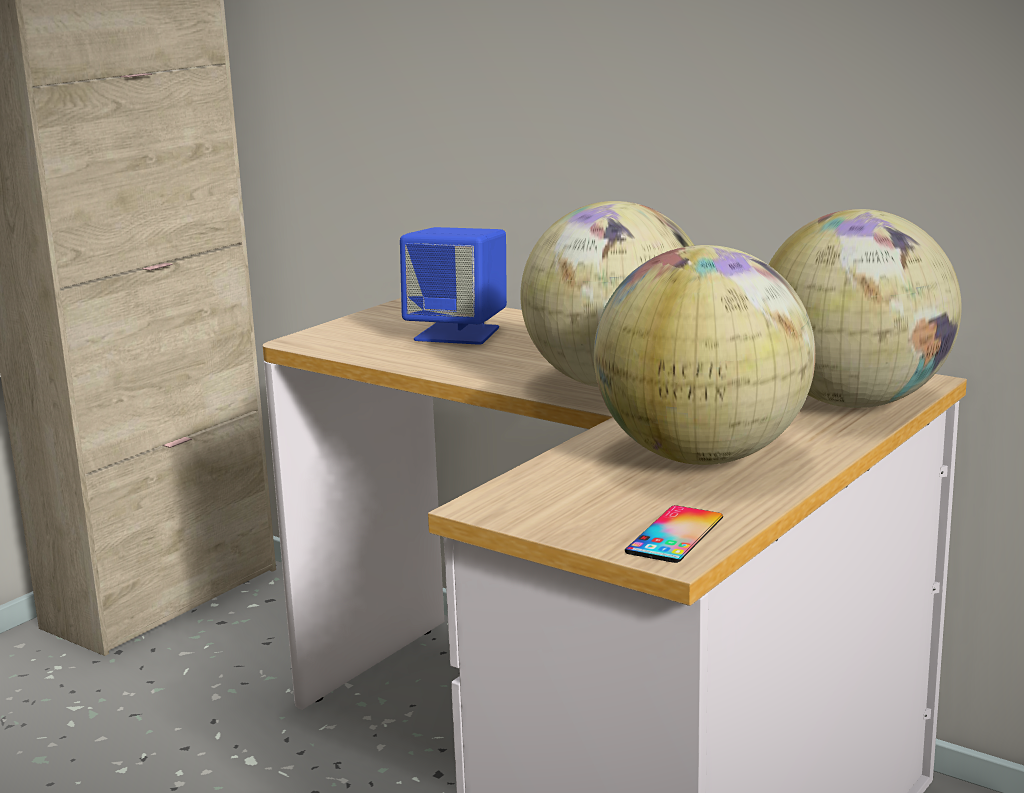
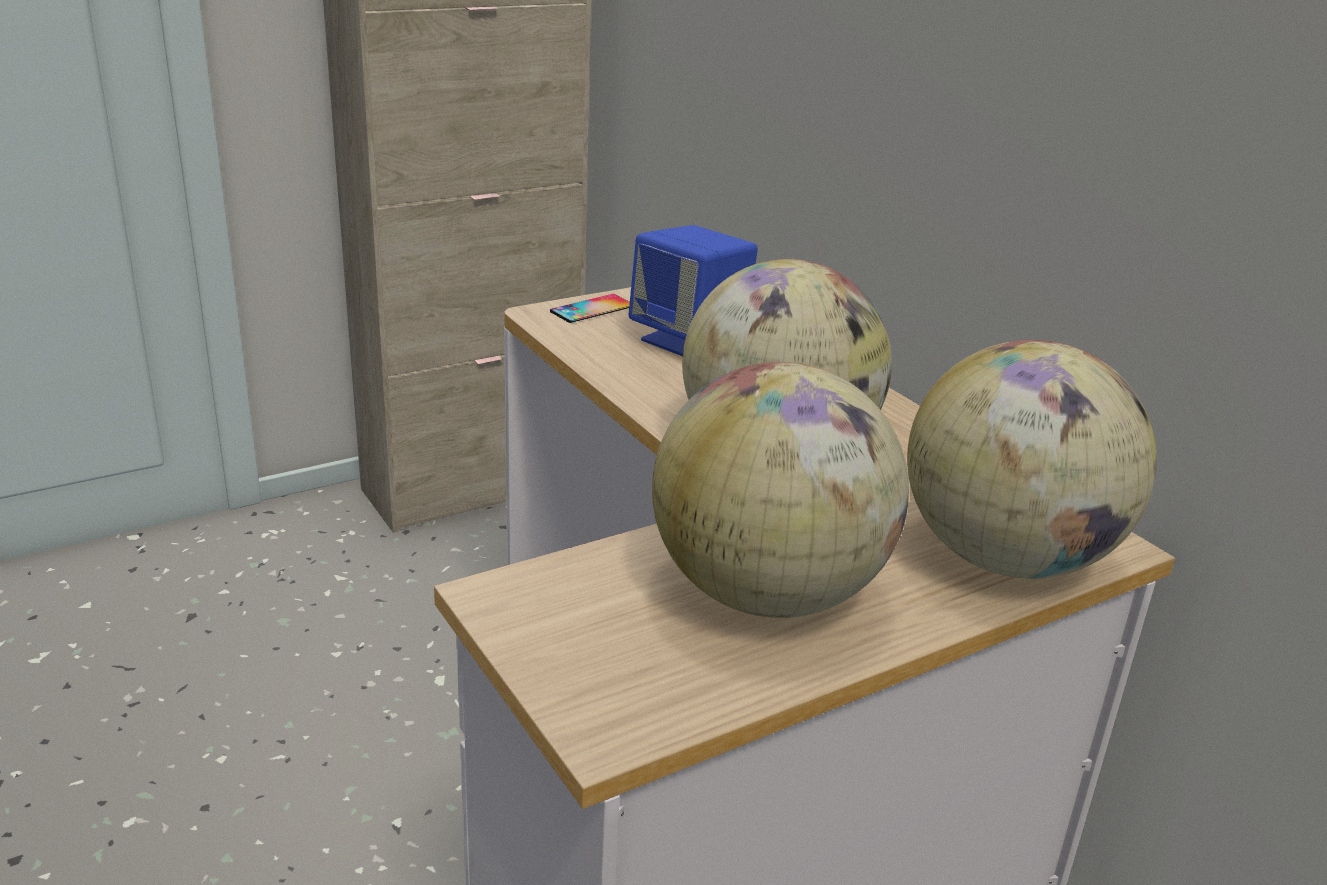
camera: 20 degrees right, 10 degrees up
(675, 535) = (633, 706): phone -> phone (592, 309)

